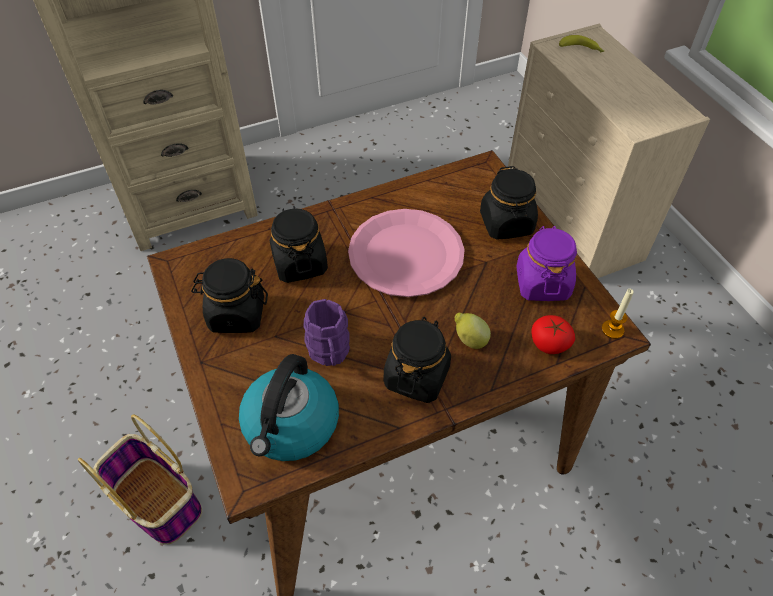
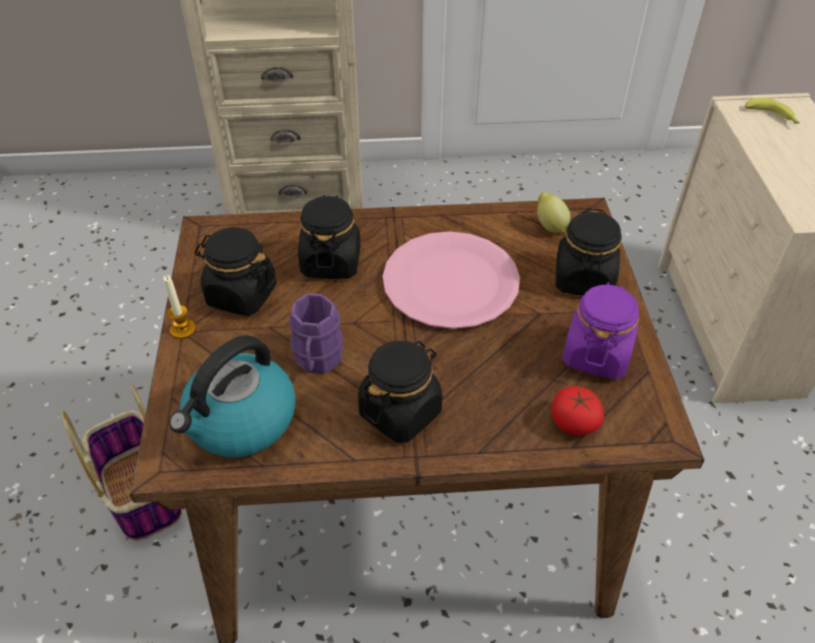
camera: 20 degrees right, 5 degrees down
(469, 340) = (479, 391): lemon -> lemon (549, 226)
(612, 329) = (660, 429): candle -> candle (183, 329)

